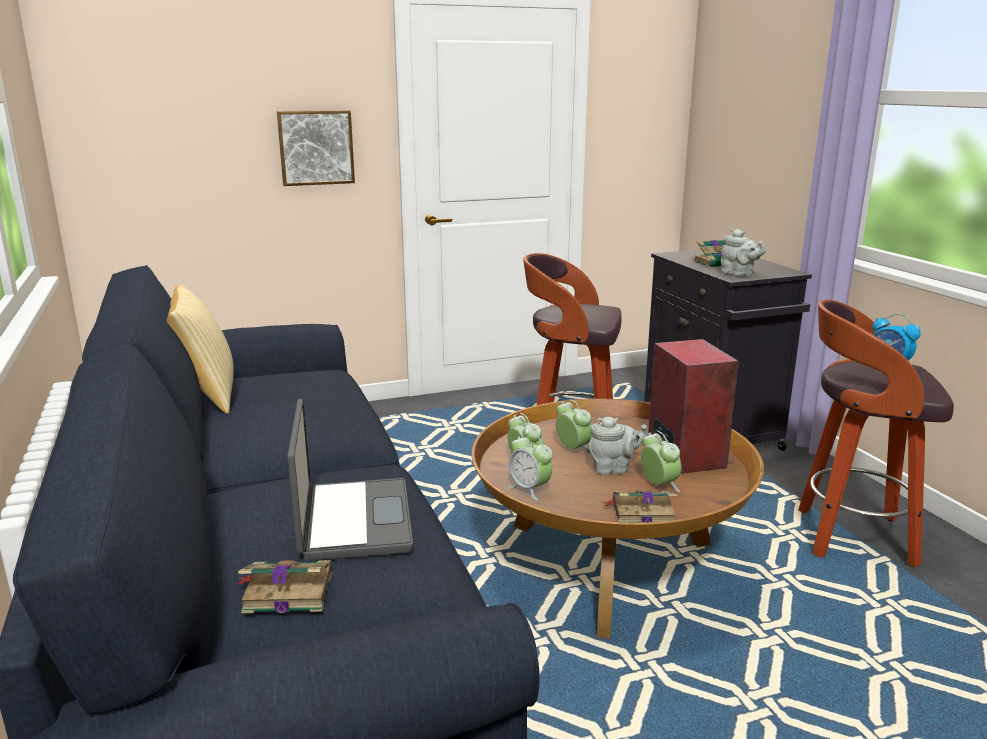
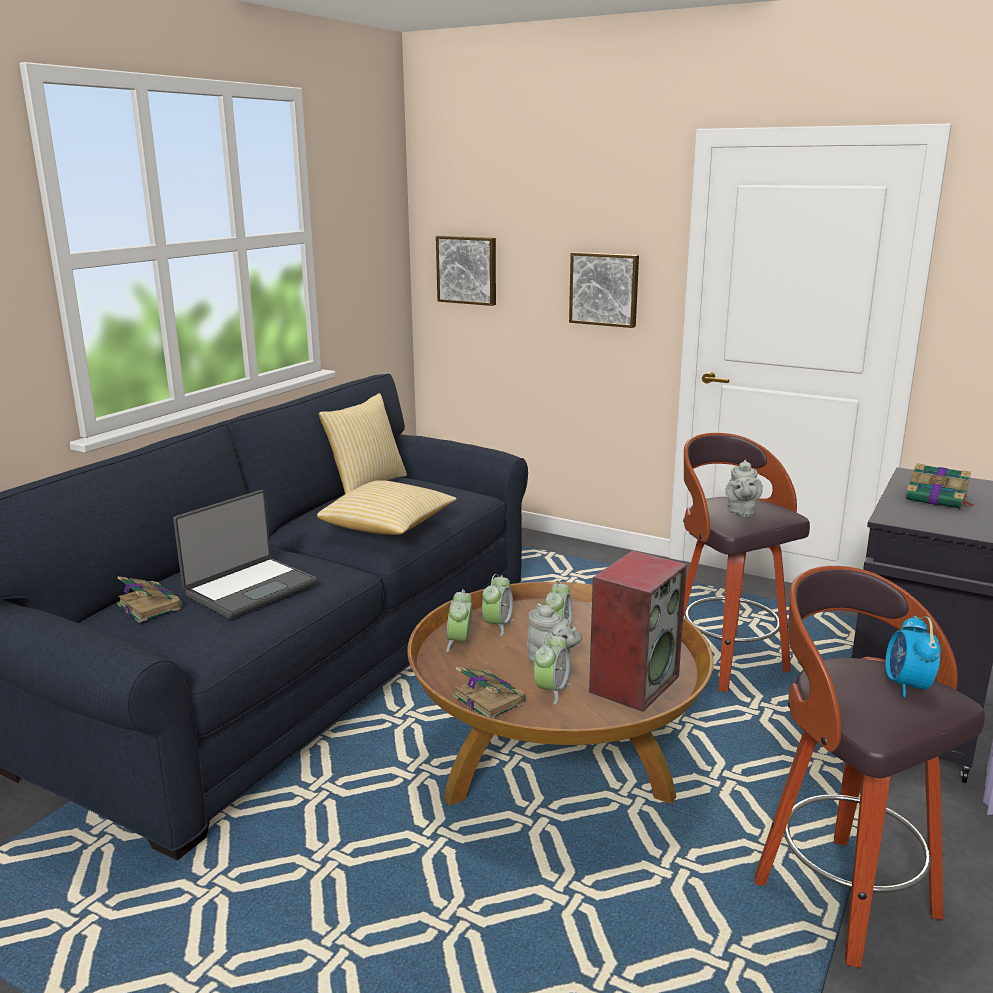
camera: 50 degrees right, 0 degrees up
(138, 140) = (467, 270): none -> picture
(331, 419) = (388, 527): none -> pillow
(739, 274) = (913, 517): grey teapot -> grey teapot (741, 512)

